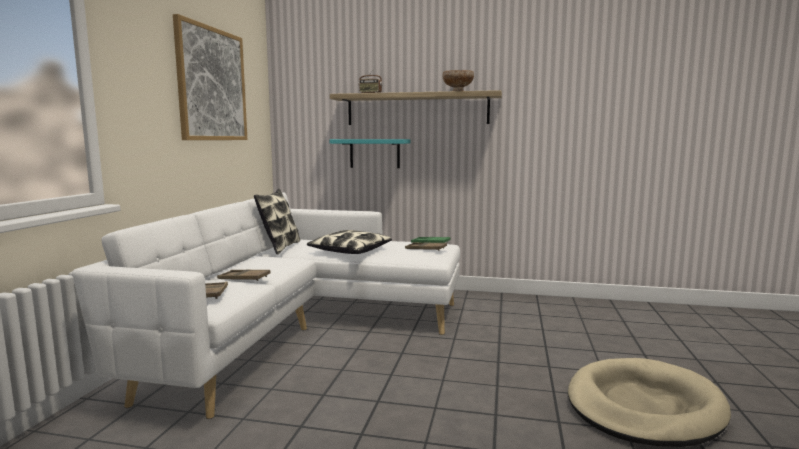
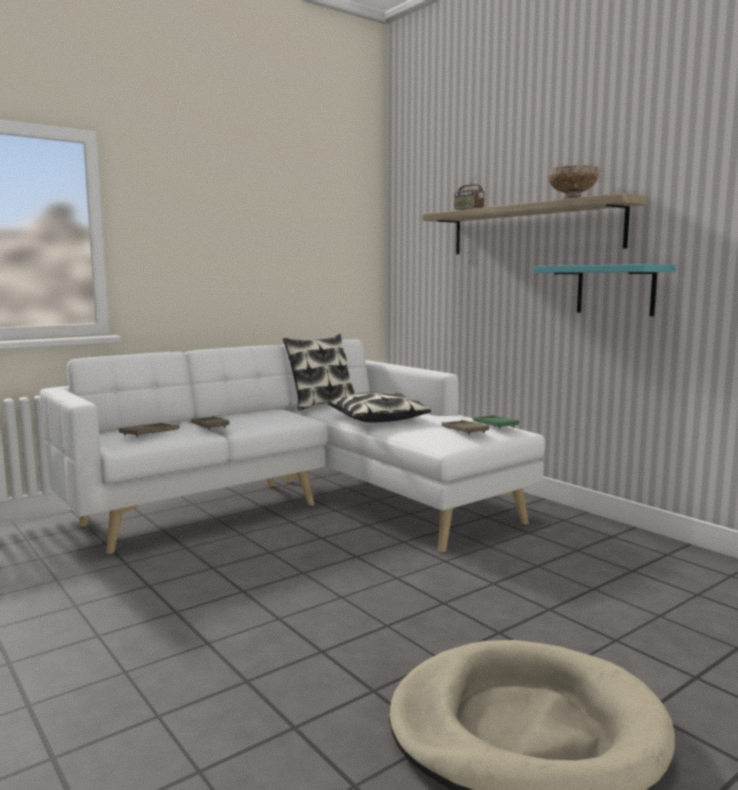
camera: 40 degrees right, 0 degrees up
(212, 84) = (275, 212): picture -> none
(374, 153) = (482, 294): turquoise shelf -> turquoise shelf (615, 290)

